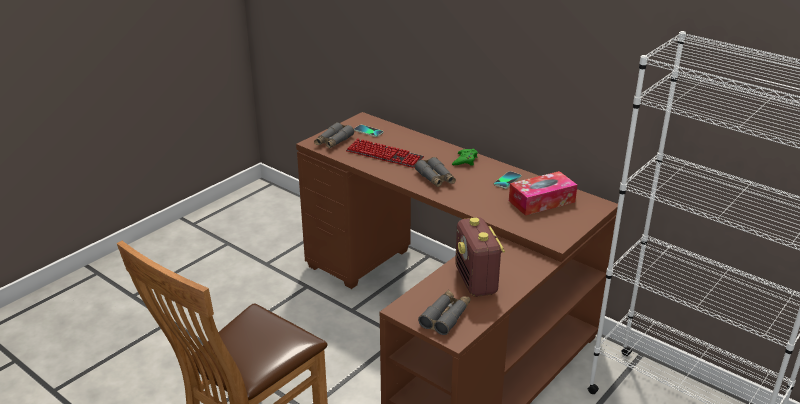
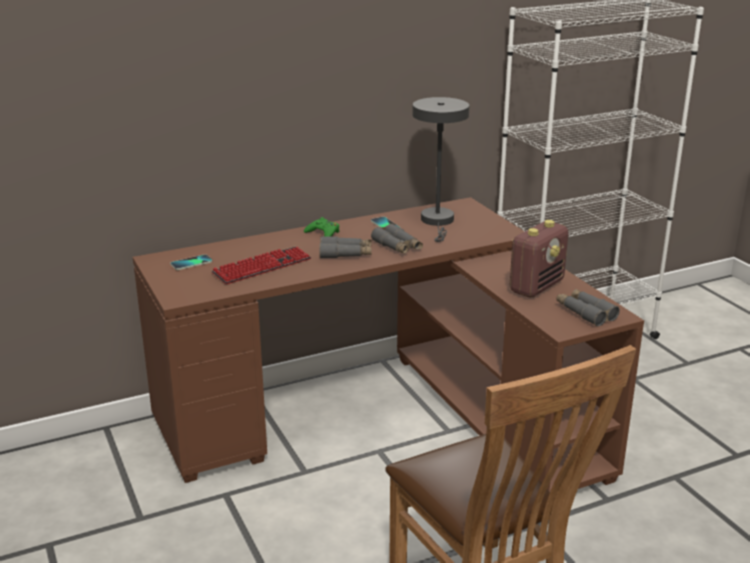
camera: 65 degrees left, 5 degrees down
(333, 141) = (190, 287): grey binoculars -> grey binoculars (397, 246)
(476, 281) = (536, 286): radio -> radio turned 60 degrees counterclockwise
(541, 201) = (438, 222): tissue box -> grey table lamp

